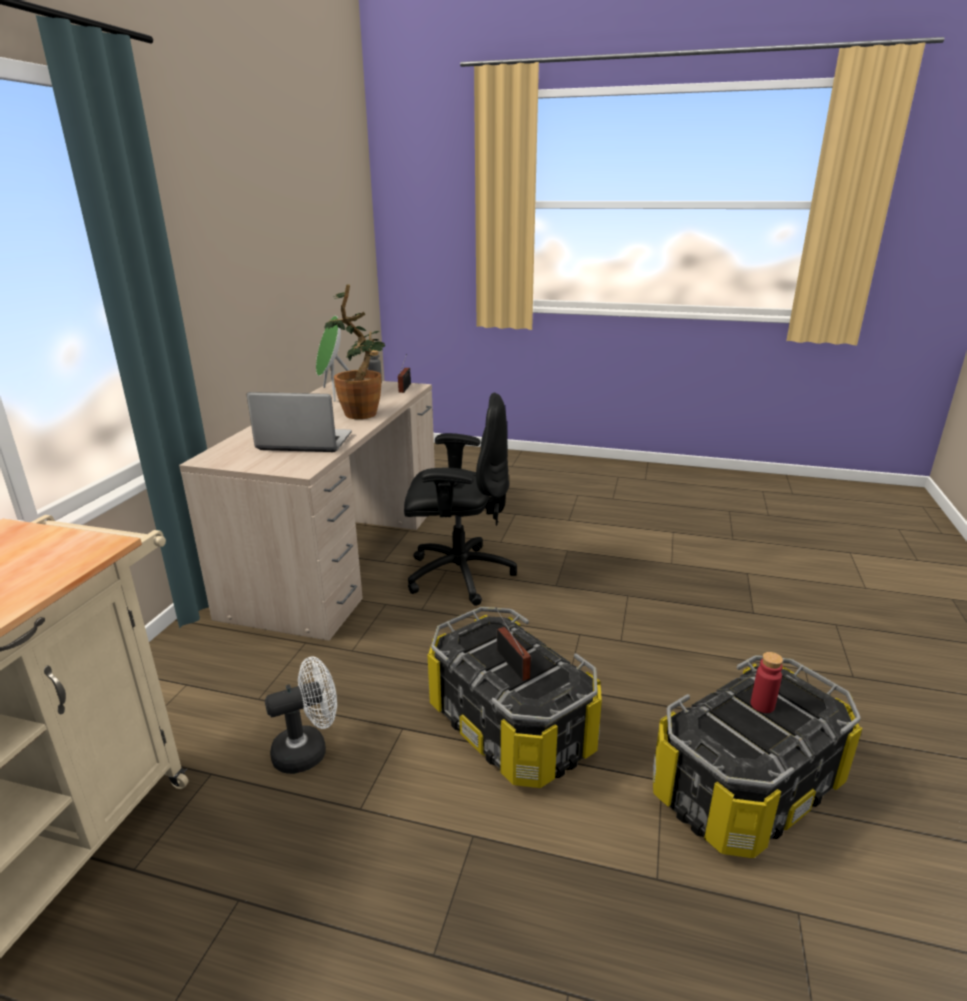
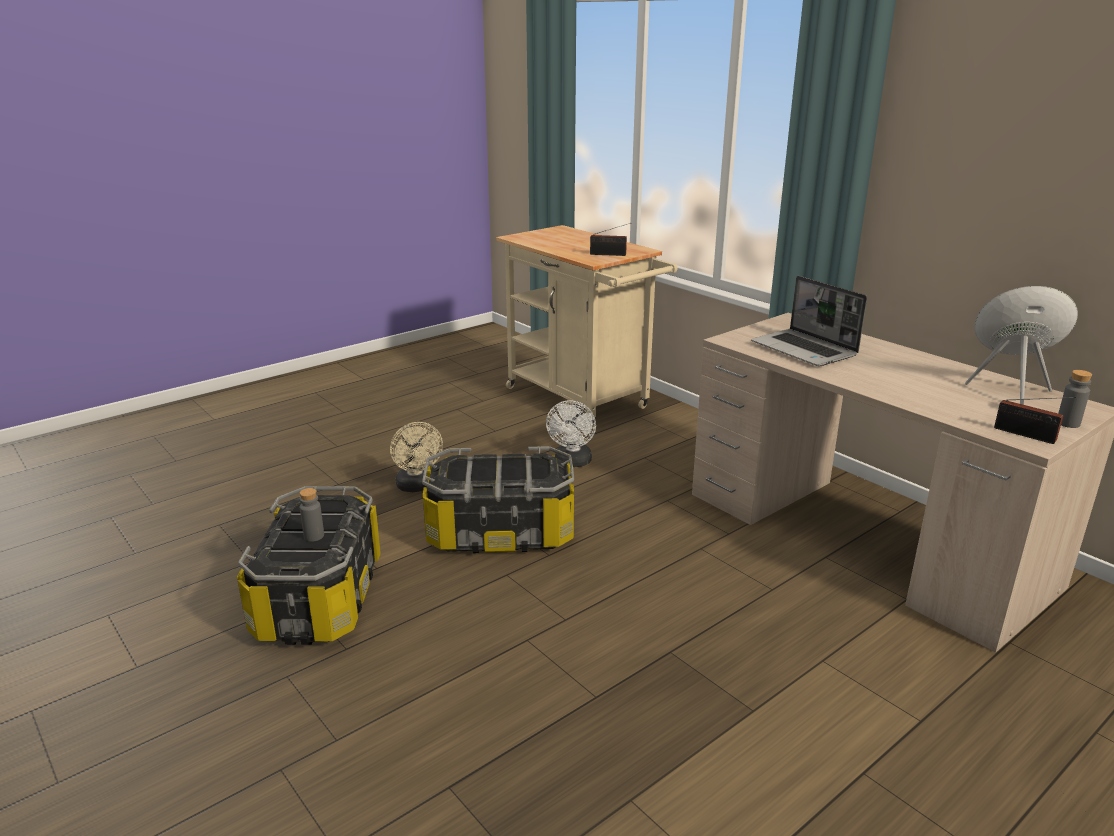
camera: 125 degrees right, 0 degrees up
(303, 442) = (805, 350): laptop -> laptop turned 105 degrees clockwise
(365, 412) = (901, 390): potted plant -> none
(458, 574) = (754, 593): black office chair -> none
(487, 870) = (417, 487): none -> beige fan
(511, 662) = (495, 469): radio -> radio (610, 254)
(762, 705) = (314, 536): red bottle -> grey bottle

